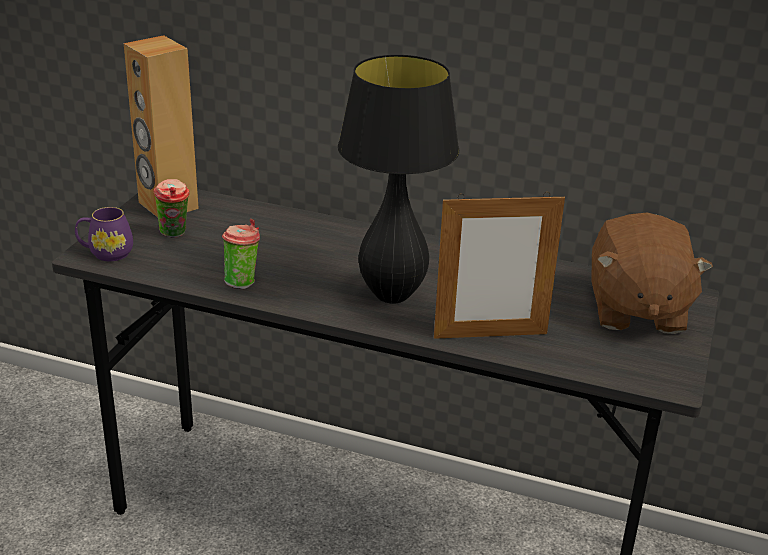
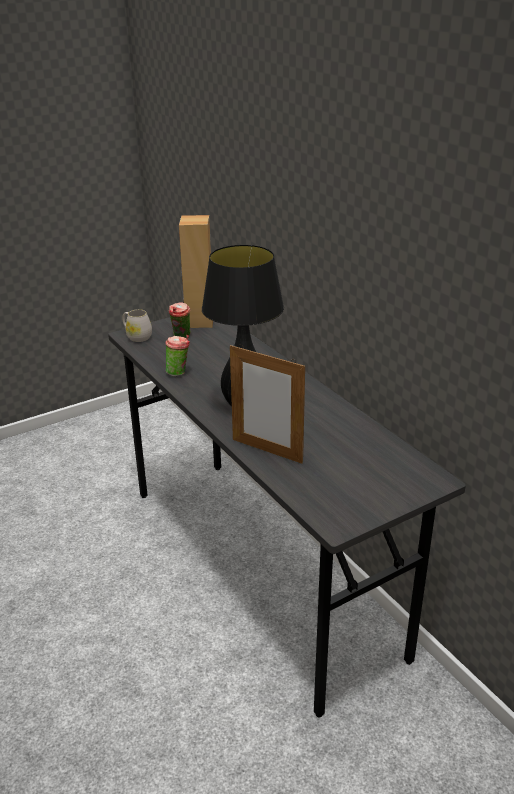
camera: 40 degrees right, 0 degrees up
(106, 253) = (137, 336): purple mug -> white mug
(635, 310) = (383, 473): brown plush toy -> none

